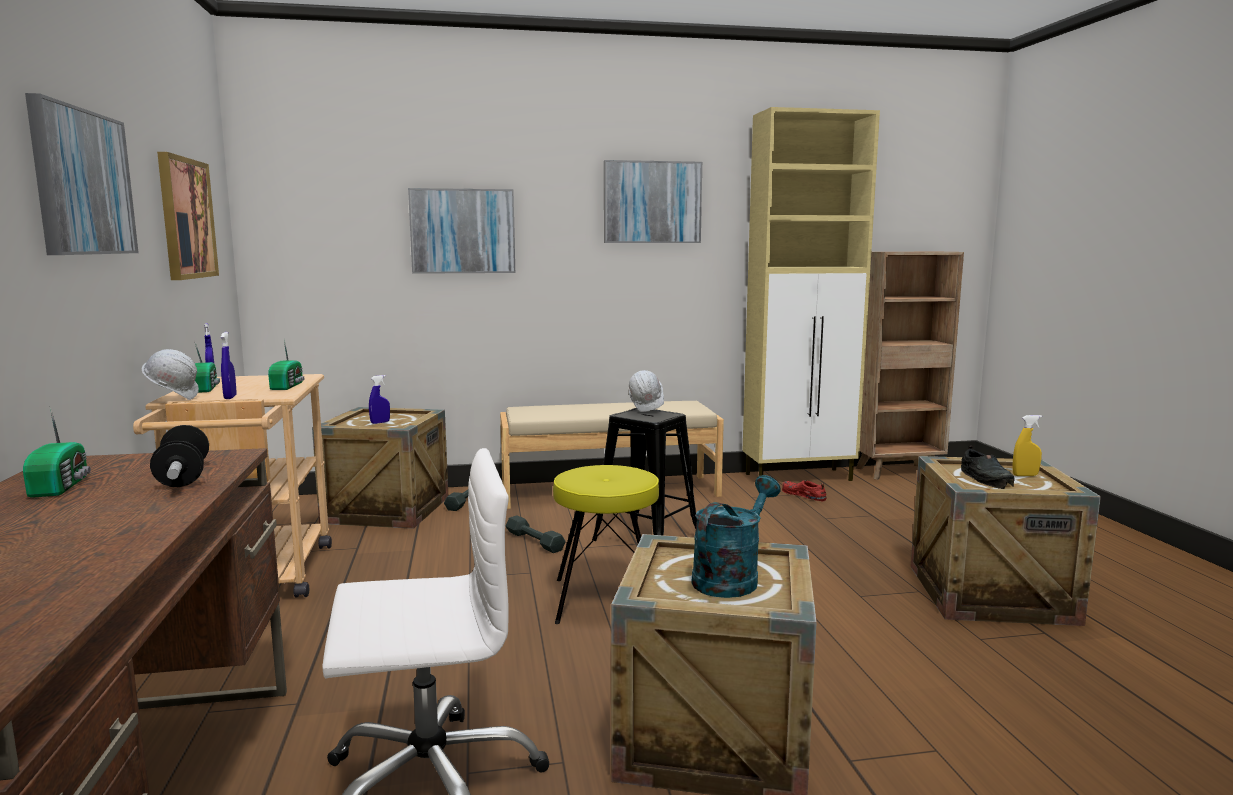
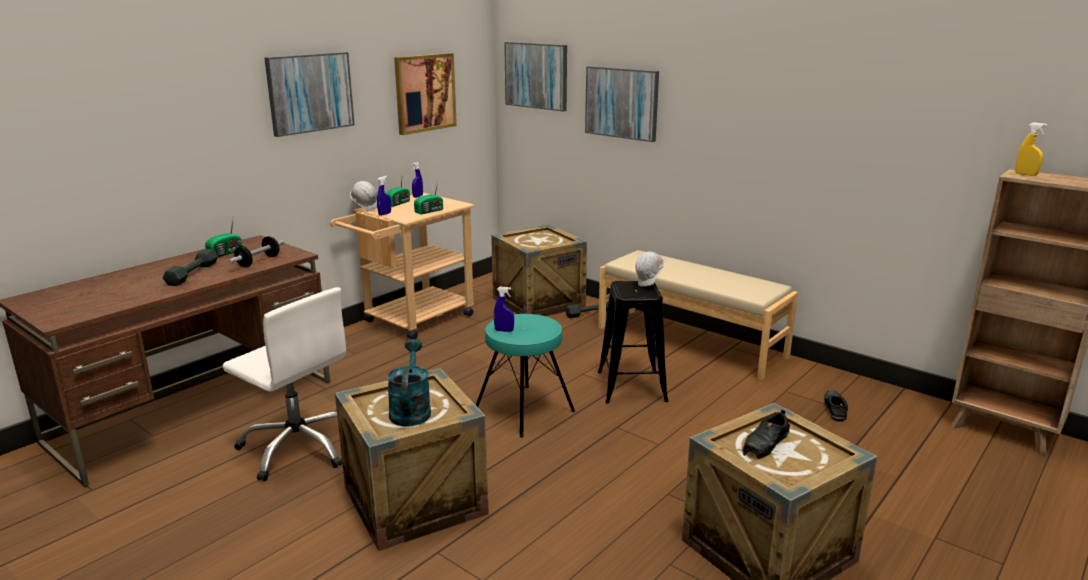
camera: 50 degrees right, 10 degrees up
(380, 422) = (533, 241): blue spray bottle -> blue spray bottle (504, 331)
(534, 541) = (566, 357): grey dumbbell -> grey dumbbell (192, 274)
(607, 599) = (524, 411): yellow stool -> turquoise stool
(652, 202) = (773, 90): picture -> picture (536, 75)
(731, 578) = (410, 410): turquoise watering can -> turquoise watering can turned 90 degrees counterclockwise
(800, 477) = (877, 393): beige cabinet -> none
(803, 495) = (835, 408): red shoe -> black shoe
(1025, 475) = (809, 458): yellow spray bottle -> yellow spray bottle (1026, 174)

